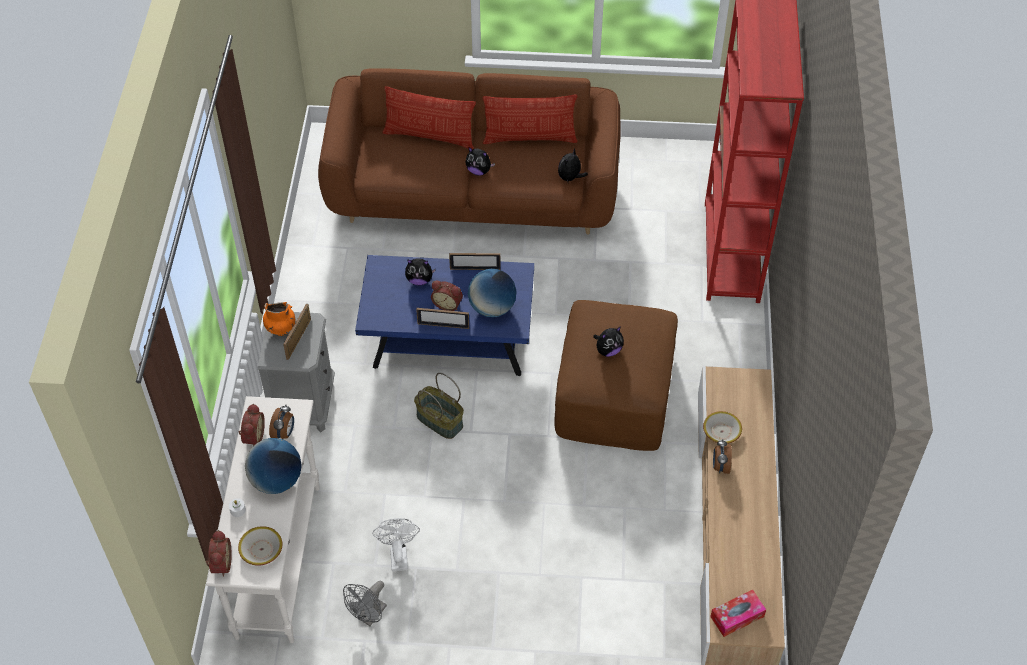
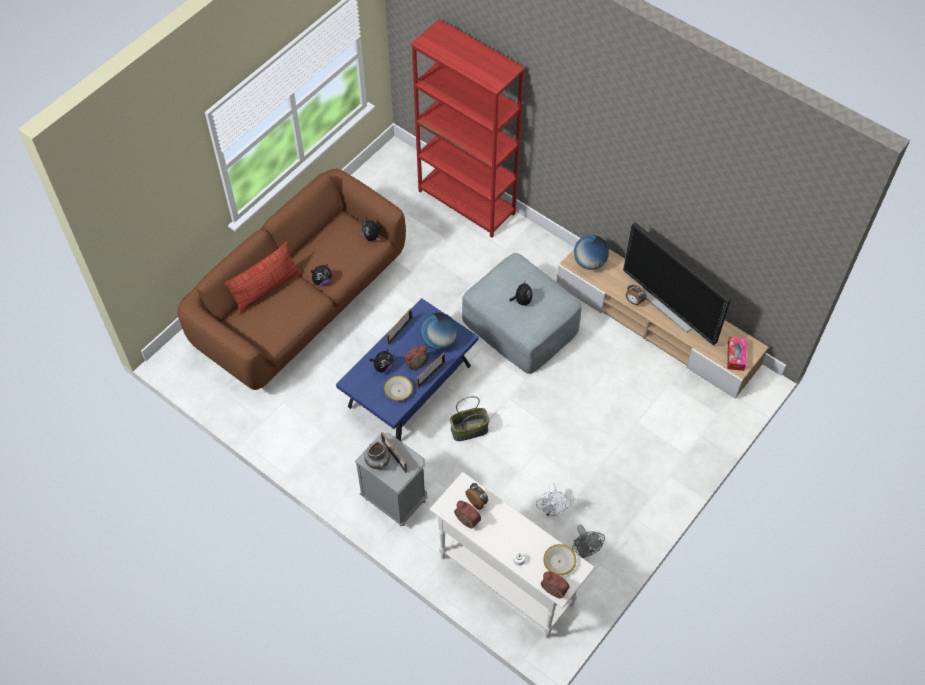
camera: 55 degrees left, 5 degrees up
(276, 480) = (512, 525): globe -> globe (589, 262)
(281, 329) = (377, 462): orange vase -> grey vase
(398, 555) = (551, 510): white fan -> white fan turned 120 degrees counterclockwise
(530, 138) = (319, 237): pillow -> none
(614, 391) = (520, 325): brown ottoman -> grey ottoman
(721, 431) = (611, 285): bowl -> bowl (398, 391)
(745, 509) = (670, 308): none -> television

